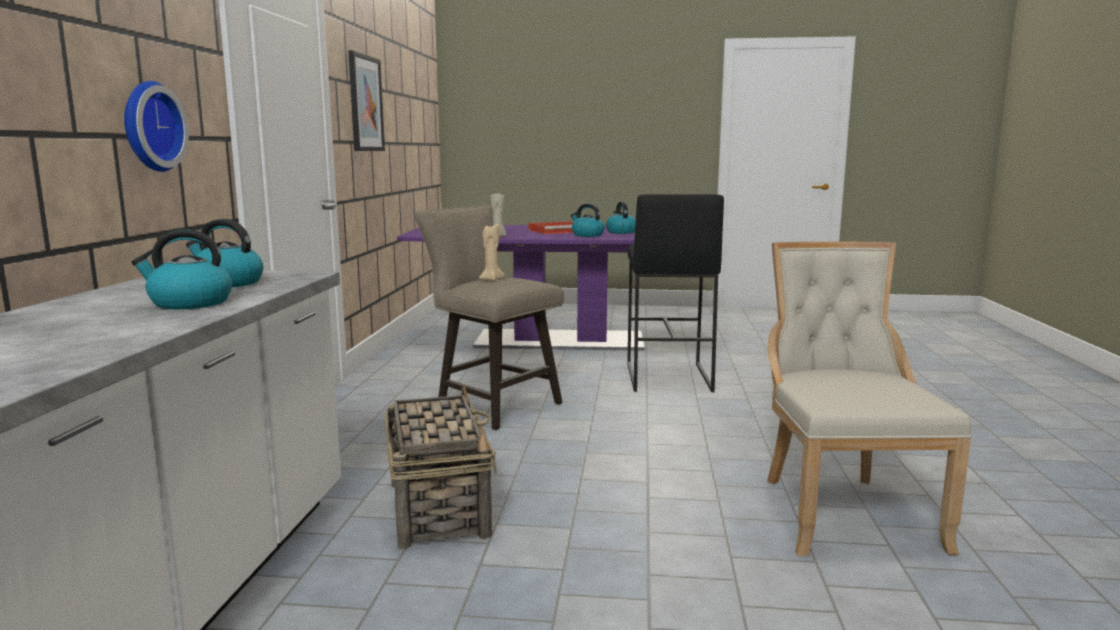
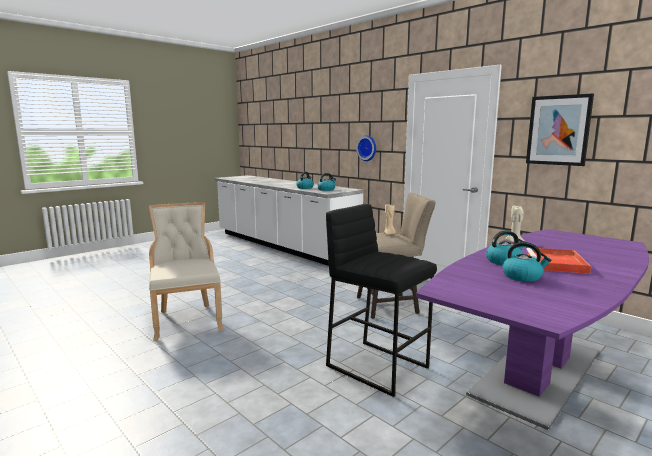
camera: 130 degrees right, 0 degrees up
(438, 508) = (307, 276): basket -> none
(842, 510) = (187, 320): beige chair -> beige chair turned 150 degrees counterclockwise

